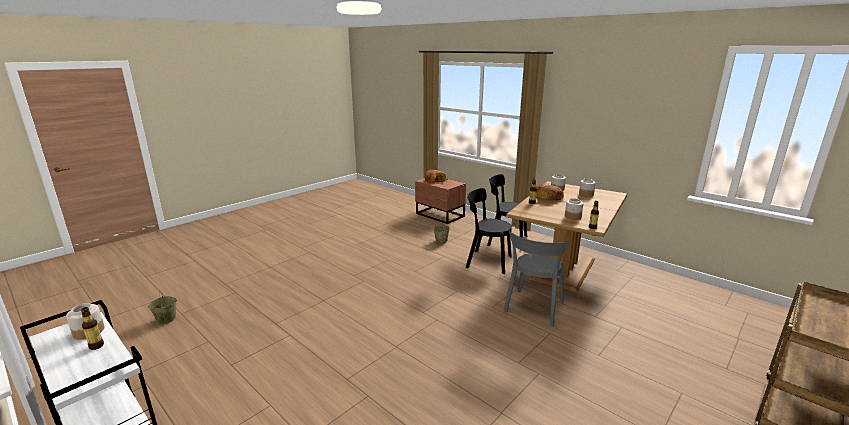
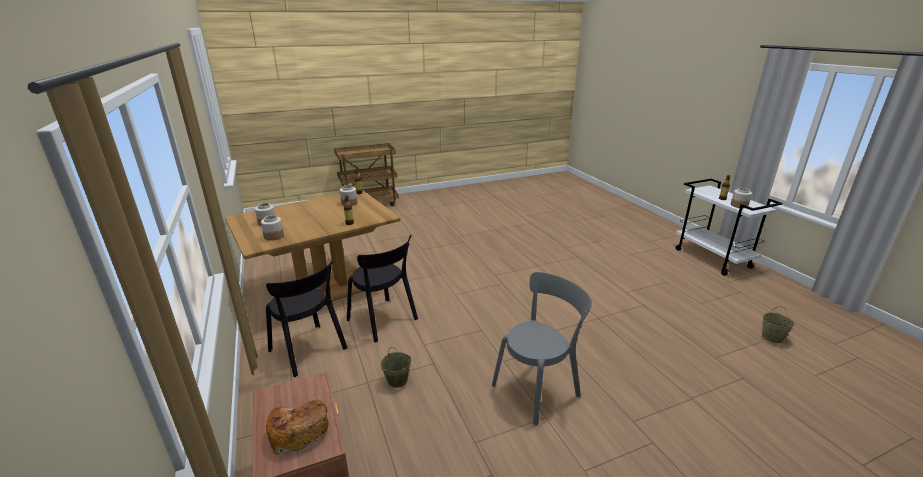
camera: 155 degrees left, 5 degrees up
(533, 308) = (409, 265): grey chair -> grey chair (538, 388)
(548, 197) = (314, 227): bread -> none

